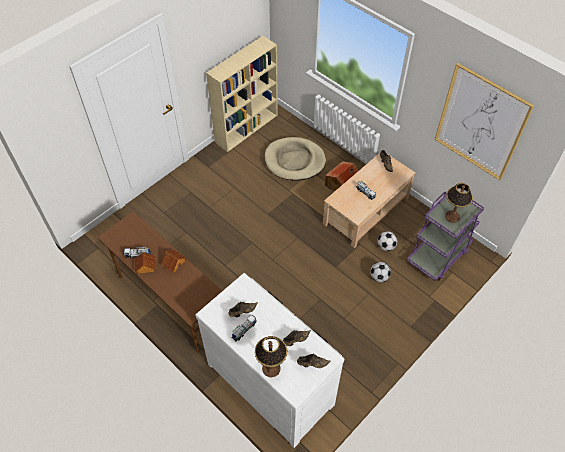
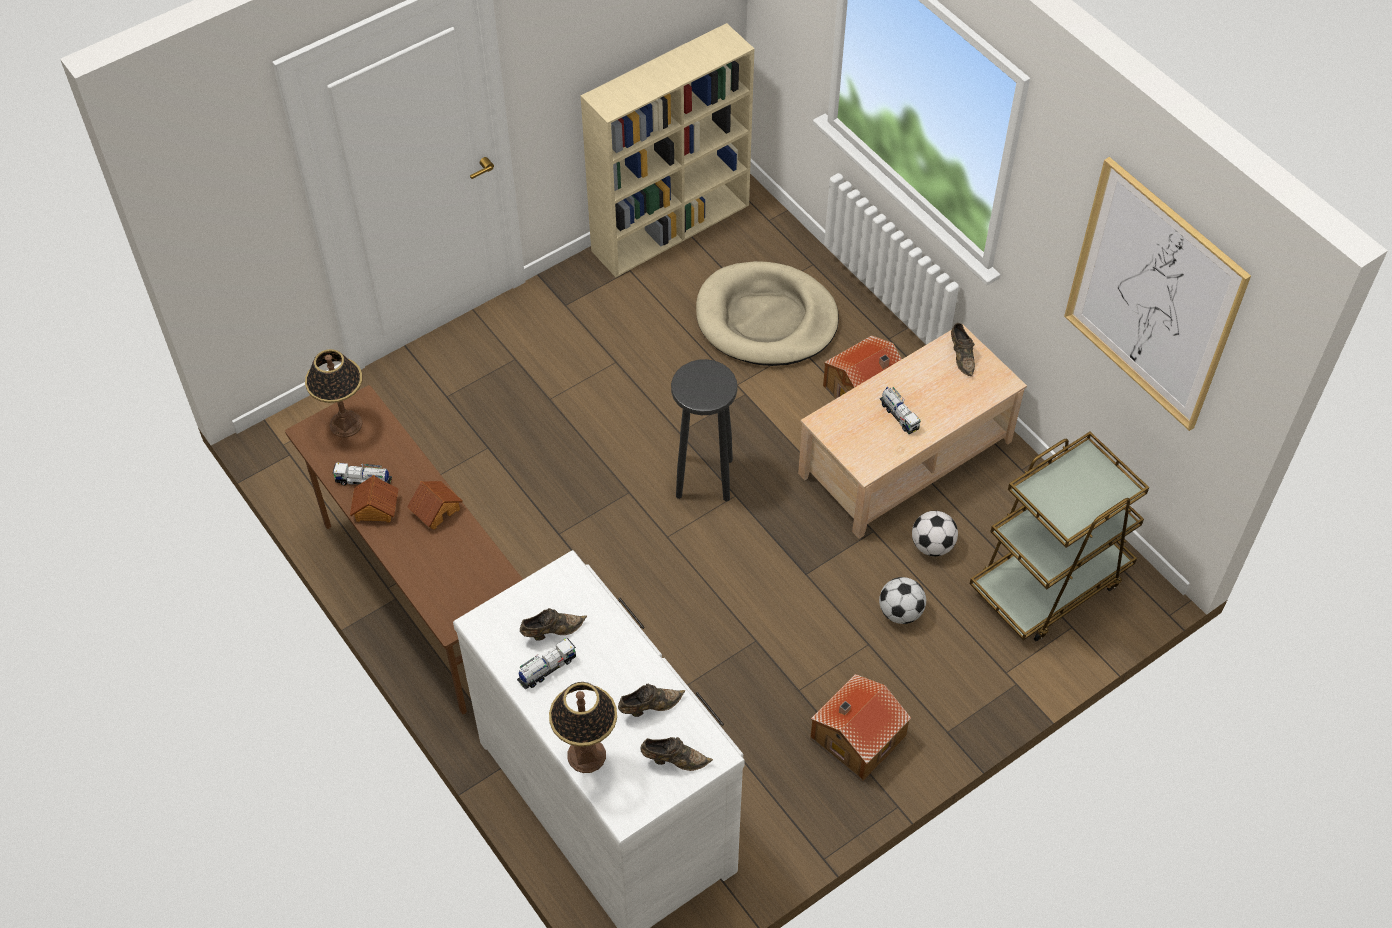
camera: 10 degrees right, 0 degrees up
(282, 231) = (703, 477): none -> black stool
(372, 335) = (855, 737): none -> toy house
(438, 255) = (1049, 583): purple cart -> brown cart
(452, 216) = (1071, 497): table lamp -> table lamp (345, 424)

